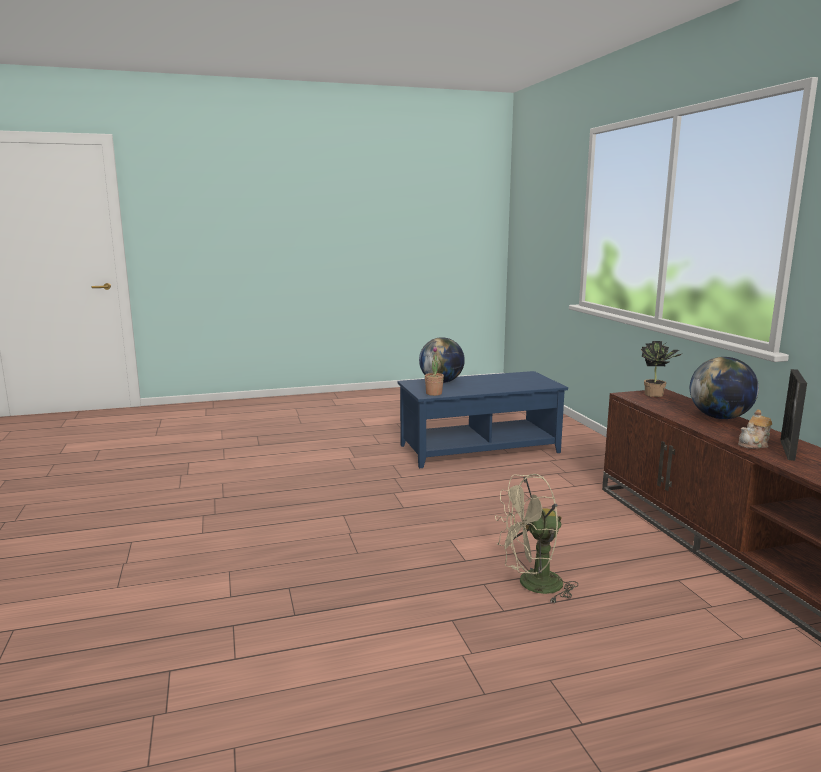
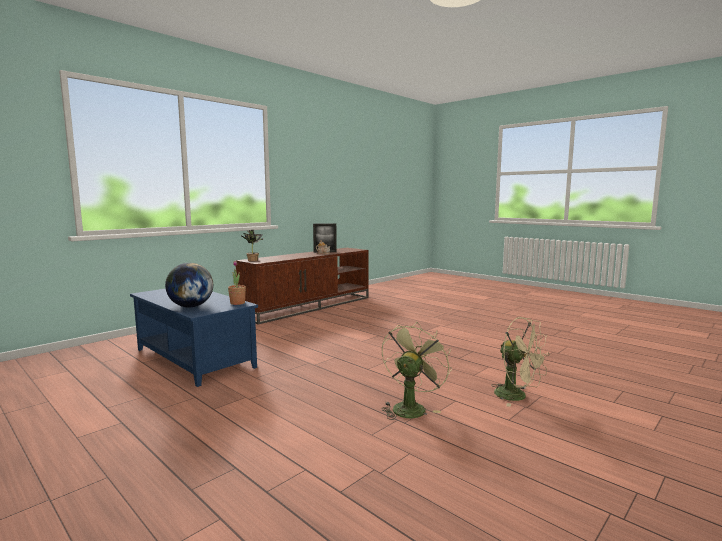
camera: 120 degrees left, 5 degrees down
(230, 508) = (410, 407): none -> green fan
(532, 585) = (382, 324): beige fan -> beige fan (517, 396)
(720, 417) = (288, 255): globe -> none

